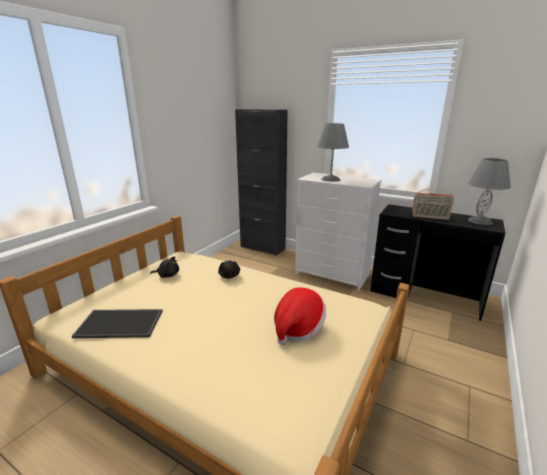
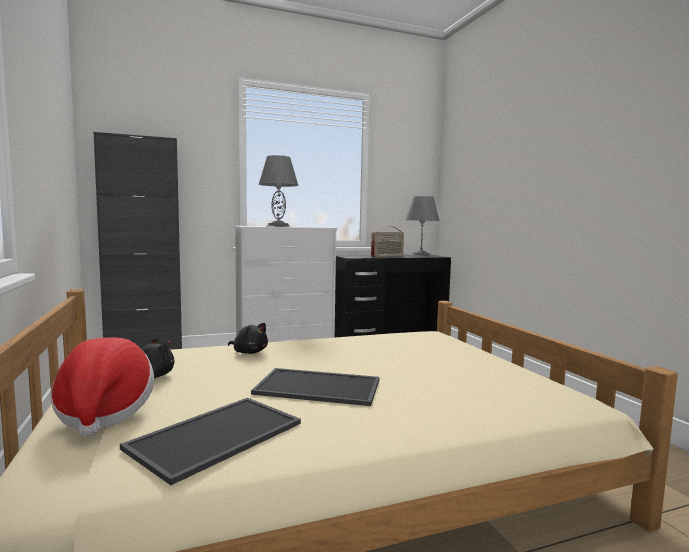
camera: 50 degrees left, 15 degrees down
(203, 319) = (320, 386): none -> tray
(297, 328) = (419, 358): hat -> hat (104, 412)

